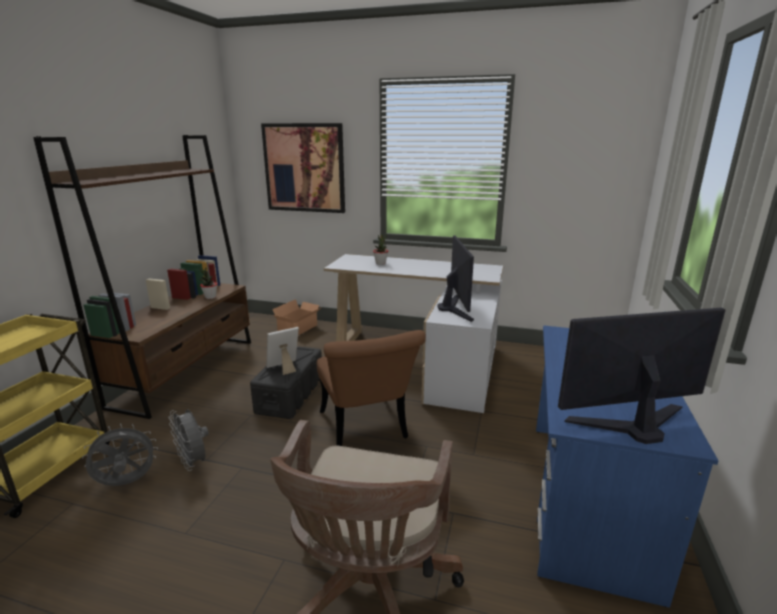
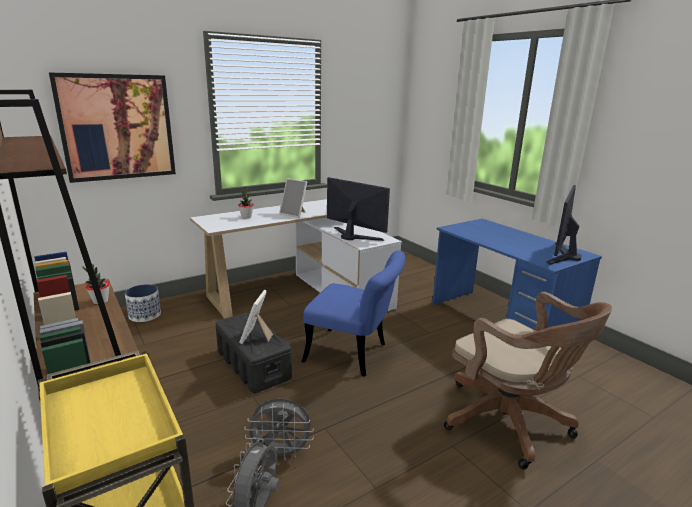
camera: 50 degrees left, 0 degrees up
(299, 328) = (145, 315): cardboard box -> planter
(366, 430) = (354, 354): brown chair -> blue chair
(424, 270) = (294, 214): none -> picture frame

